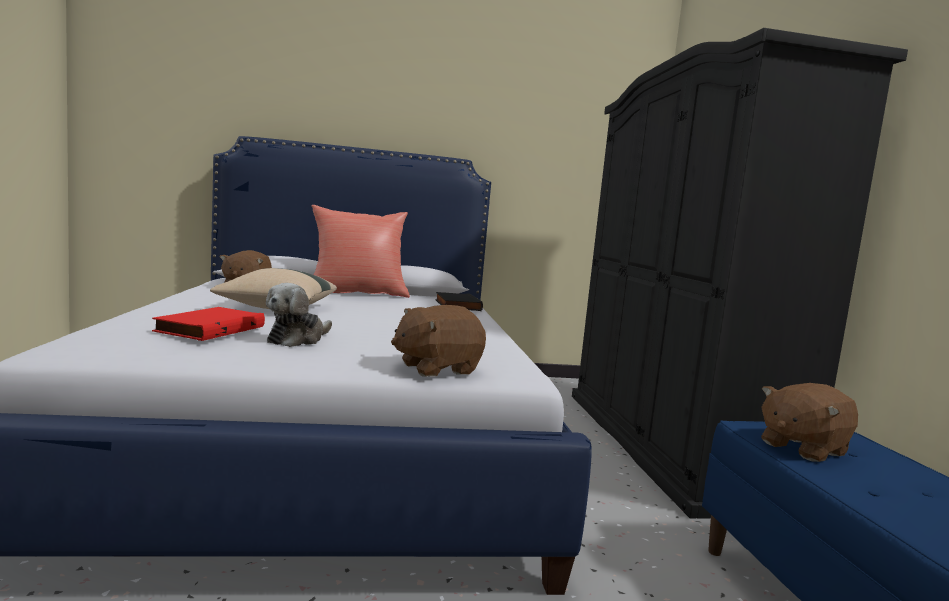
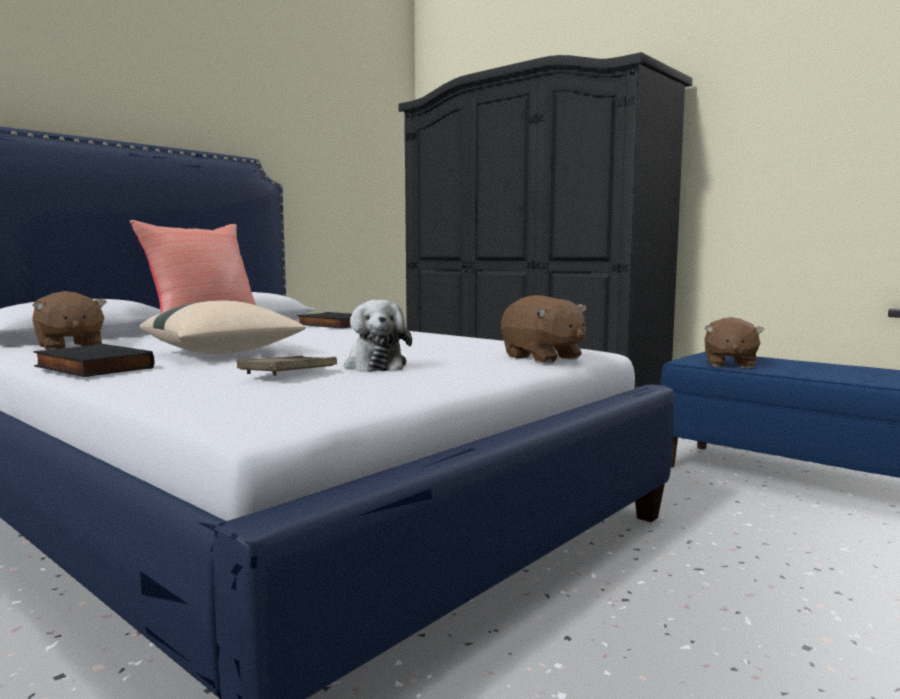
camera: 40 degrees left, 0 degrees up
(178, 302) = (91, 368): none -> black book
(209, 329) = (290, 372): red book -> brown tray
(436, 368) = (543, 358): brown plush toy -> brown plush toy turned 60 degrees counterclockwise

